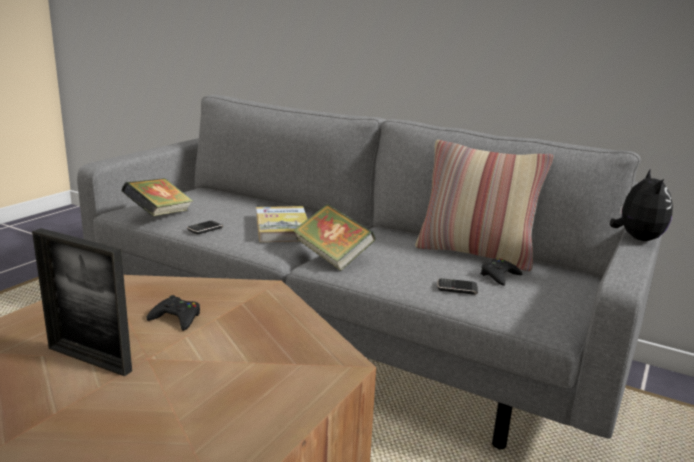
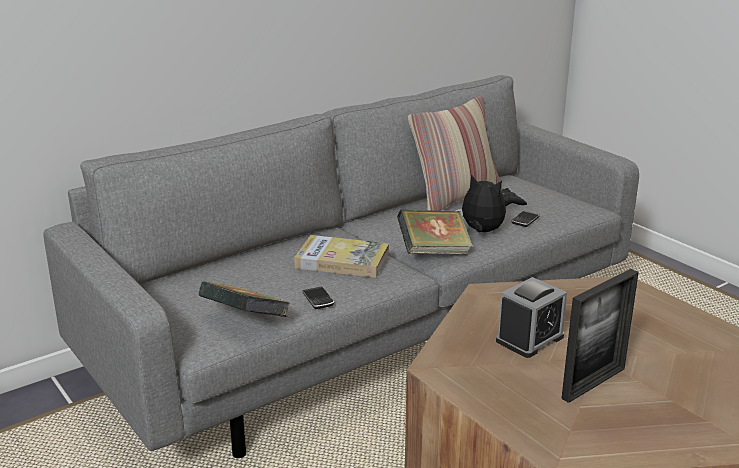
camera: 65 degrees left, 5 degrees up
(176, 318) = (530, 339): black game controller -> alarm clock
(636, 238) = (547, 134): plush toy -> plush toy (481, 231)

